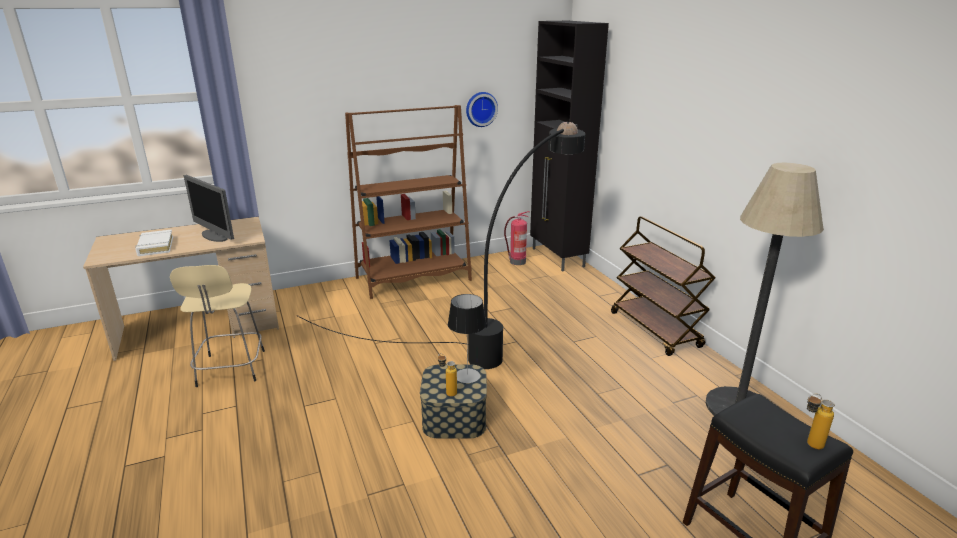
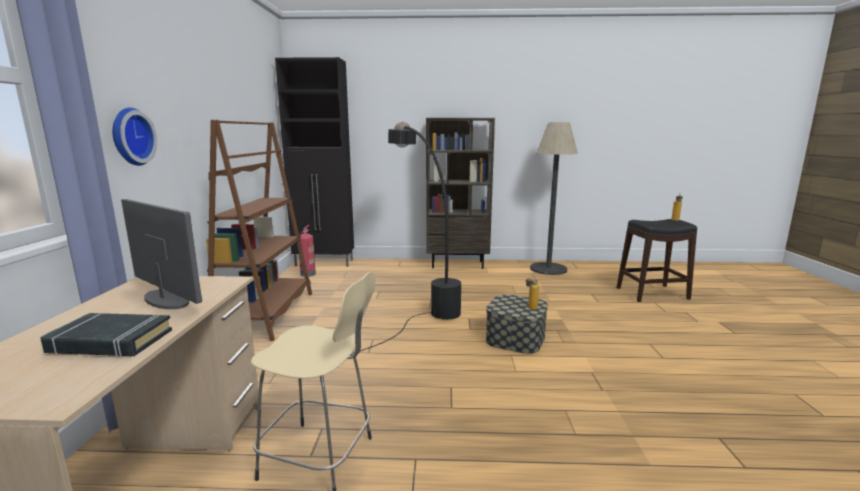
camera: 65 degrees left, 10 degrees down
(155, 246) = (110, 342): white book -> black book
(214, 236) = (166, 300): monitor -> monitor turned 120 degrees counterclockwise
(467, 376) = (511, 300): table lamp -> none
(480, 109) = (256, 134): wall clock -> wall clock (130, 137)
(655, 330) = (457, 264): brown cart -> brown bookcase

